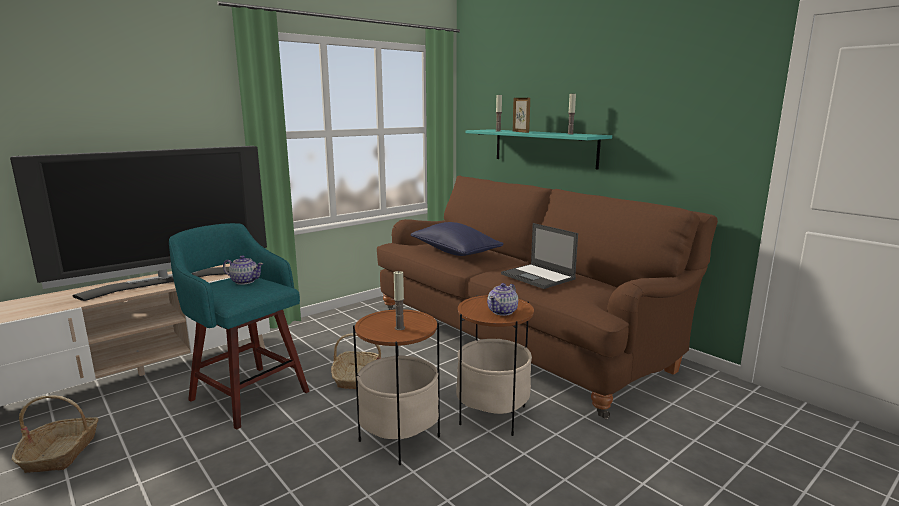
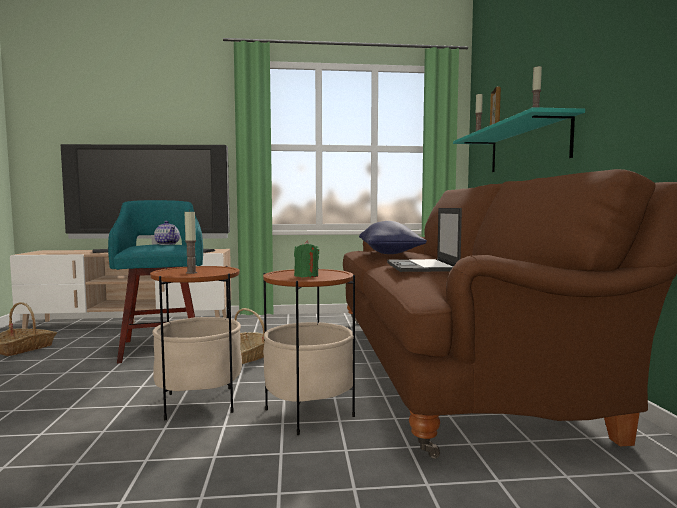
camera: 35 degrees right, 10 degrees down
(503, 311) = (306, 276): teapot -> green candle

